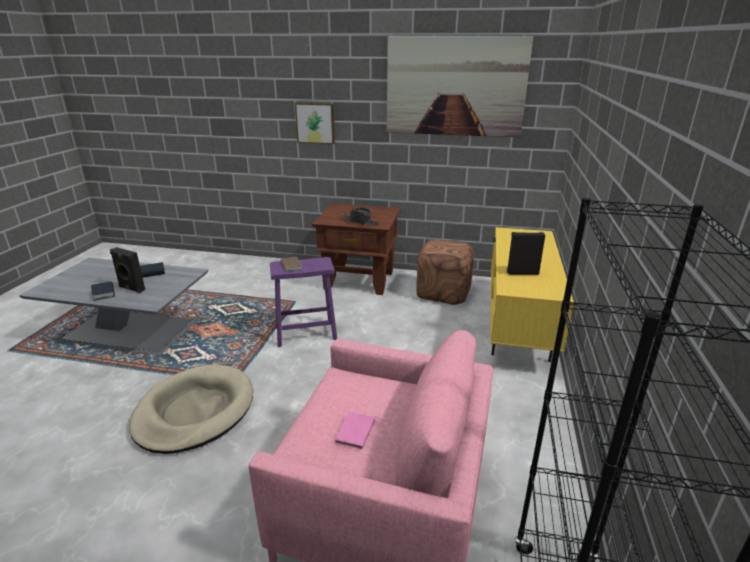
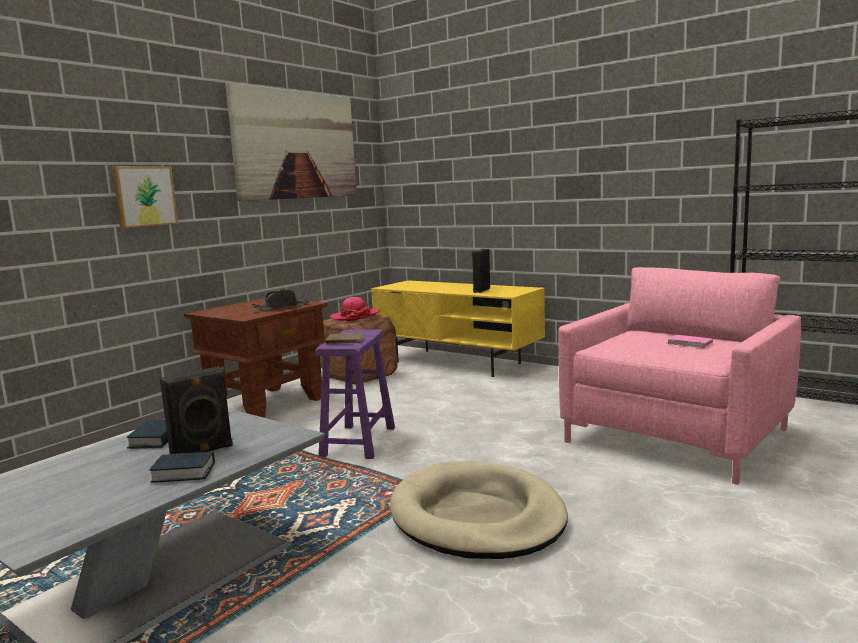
camera: 65 degrees left, 15 degrees down
(447, 247) = (355, 316): none -> hat

